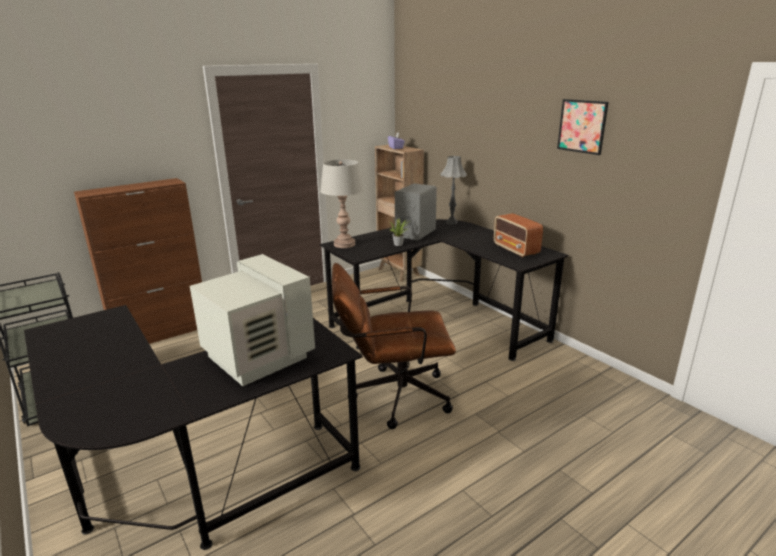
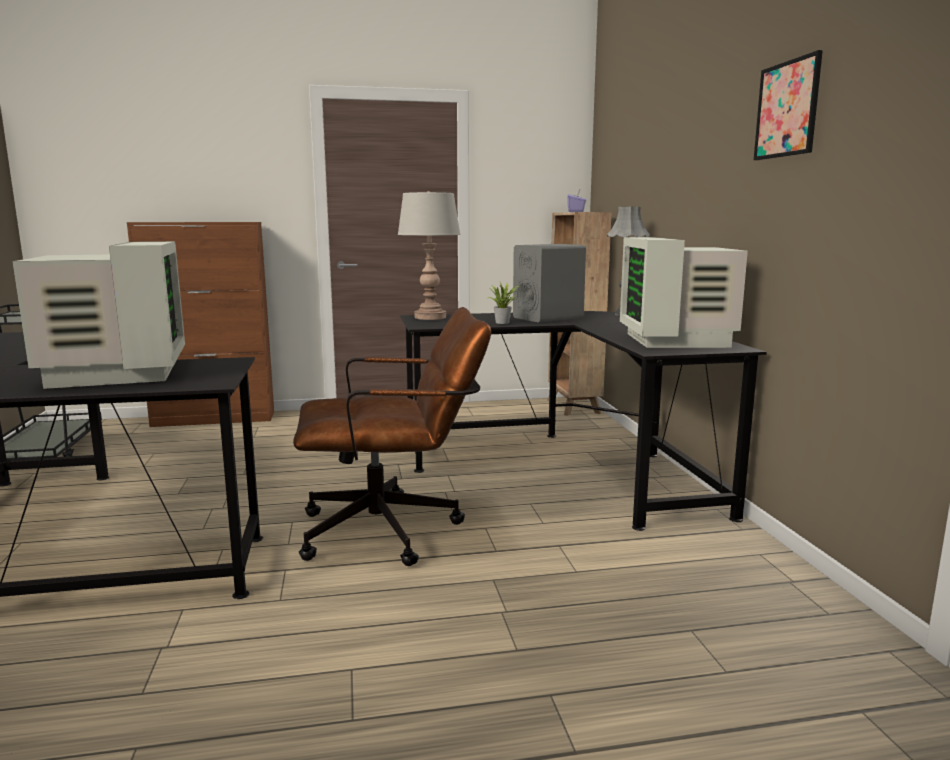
camera: 25 degrees right, 10 degrees down
(392, 396) = (394, 530): brown office chair -> brown office chair turned 150 degrees clockwise
(516, 250) = (677, 340): radio -> monitor

